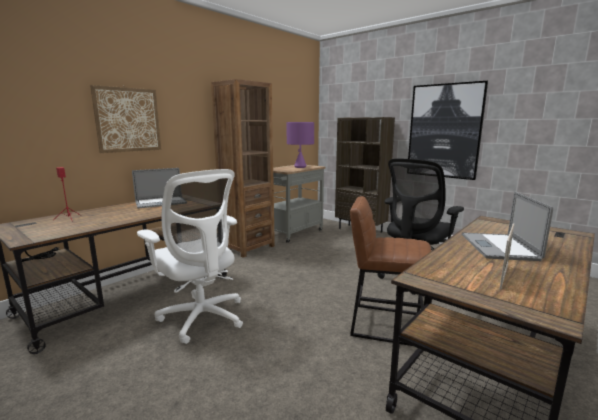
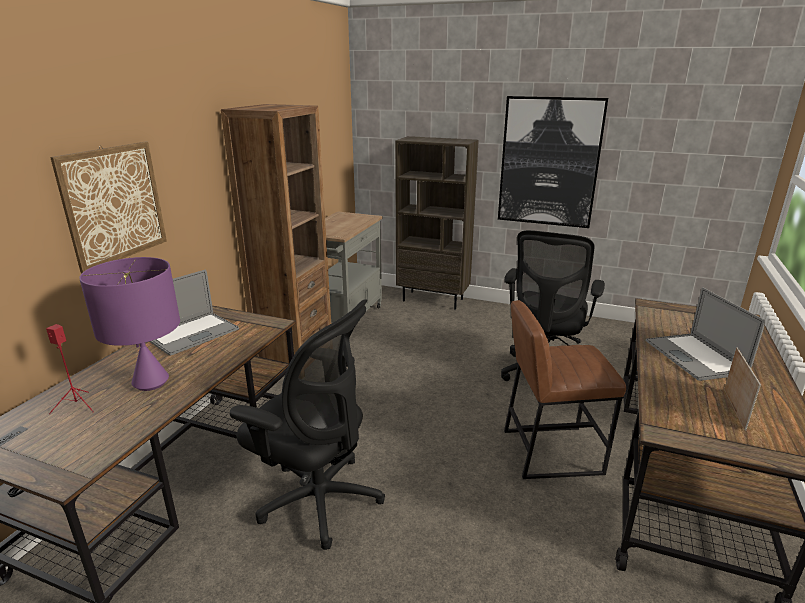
camera: 20 degrees left, 10 degrees up
(199, 316) = (313, 498): white office chair -> black office chair
(300, 167) = (348, 222): purple table lamp -> purple table lamp (151, 383)

